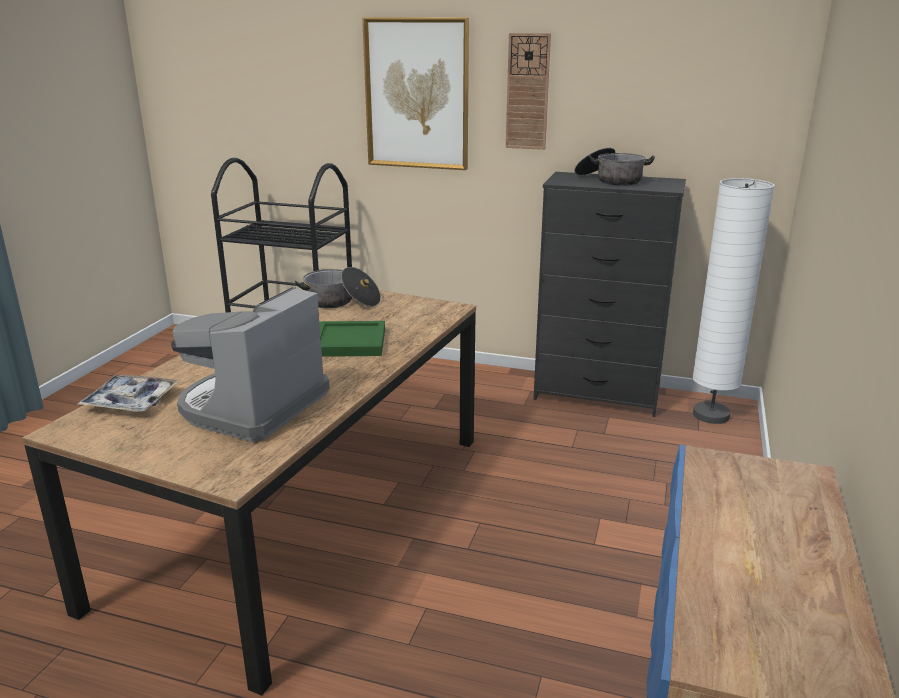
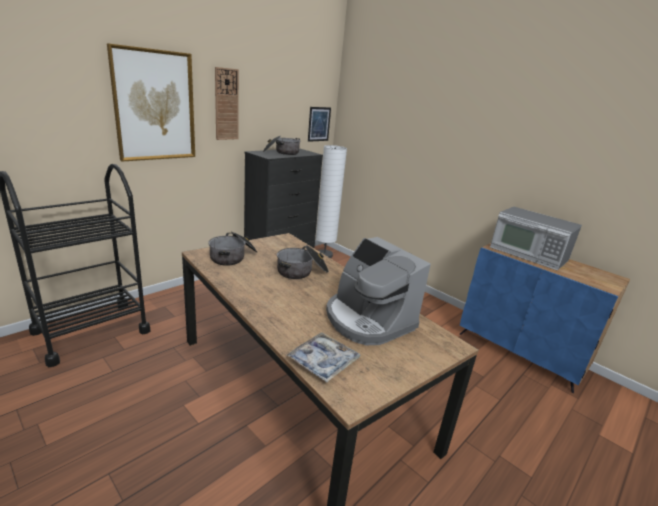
camera: 65 degrees left, 0 degrees up
(350, 342) = (302, 271): green tray -> cooking pot
(750, 133) = (319, 124): none -> picture
(758, 511) = (528, 254): none -> microwave

